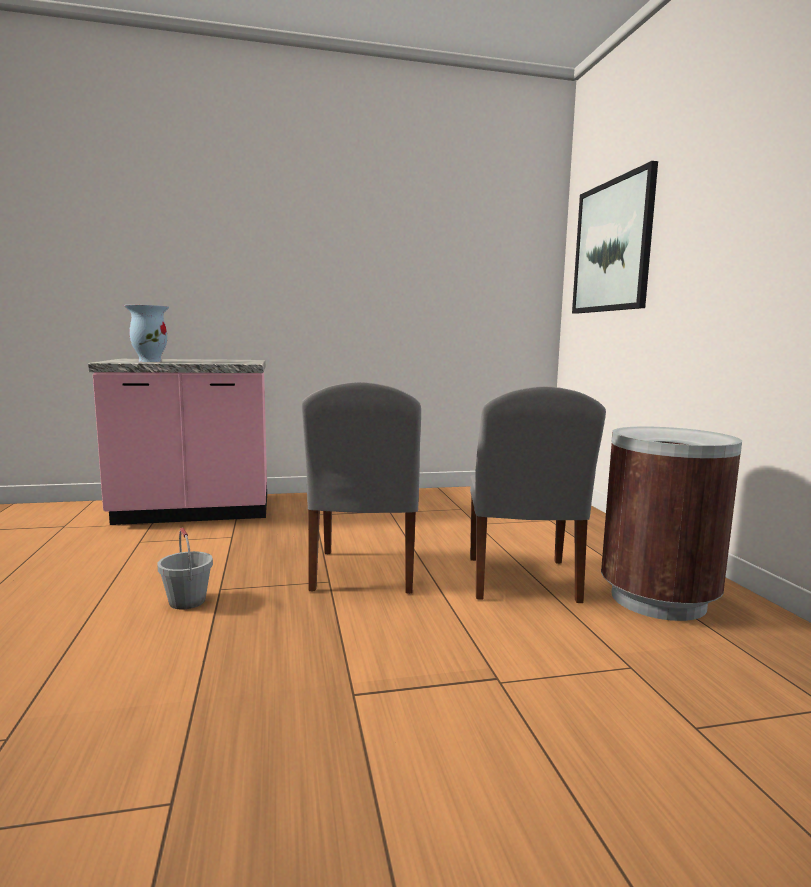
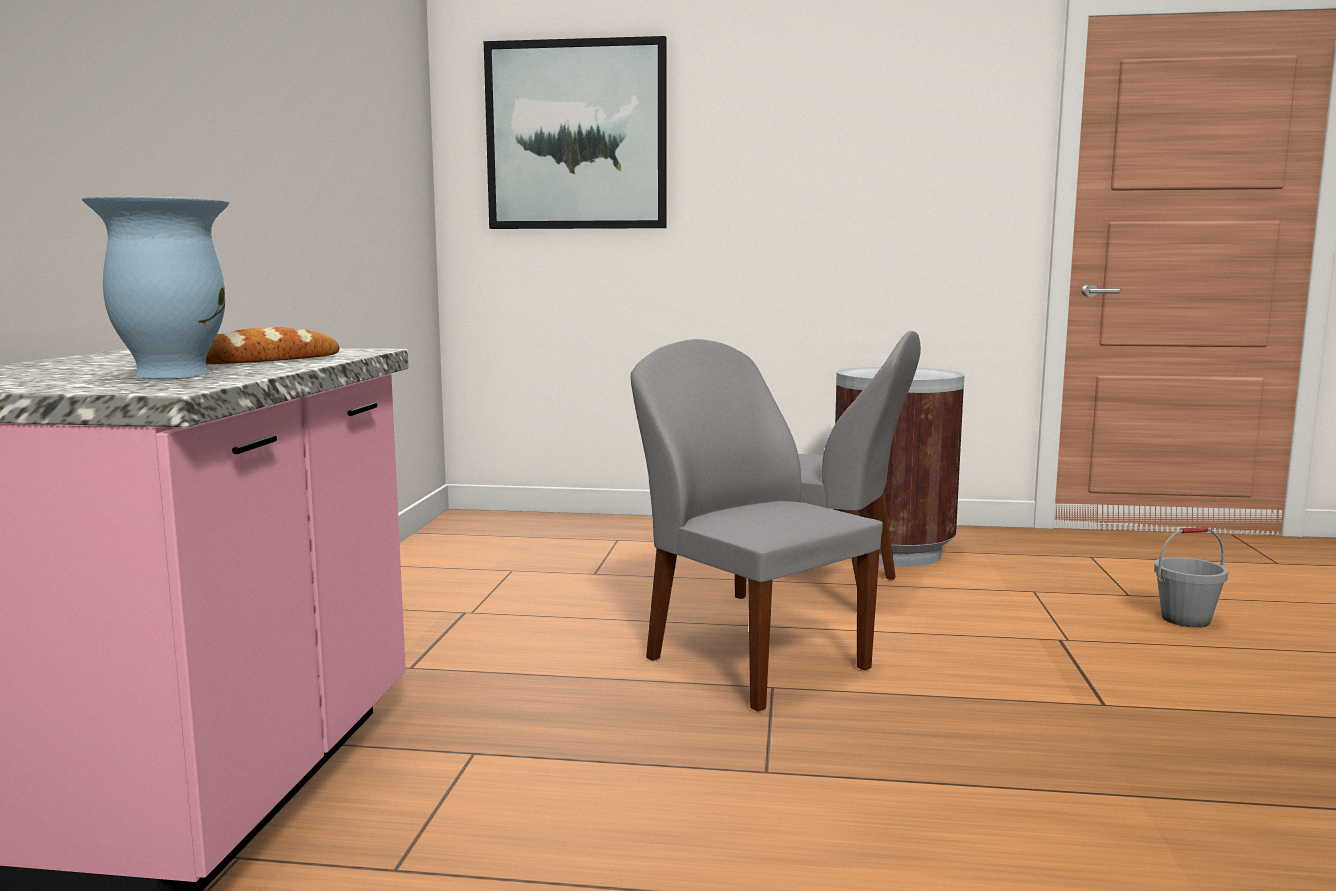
camera: 70 degrees left, 0 degrees up
(188, 601) = (812, 801): grey bucket -> grey bucket (1185, 619)
(202, 362) = (267, 360): none -> bread
(364, 573) = (752, 662): grey chair -> grey chair turned 150 degrees counterclockwise

